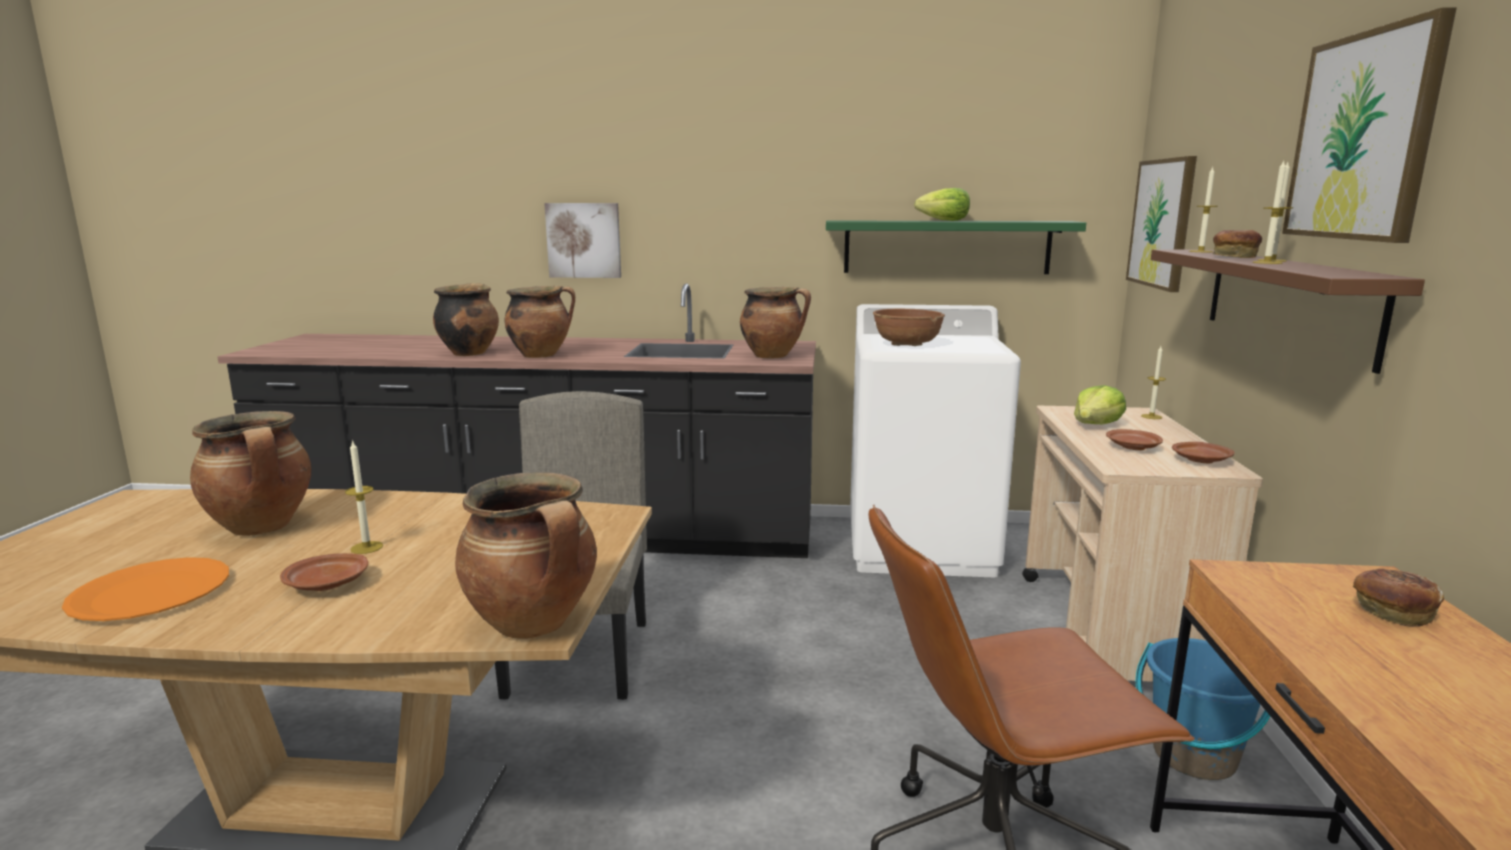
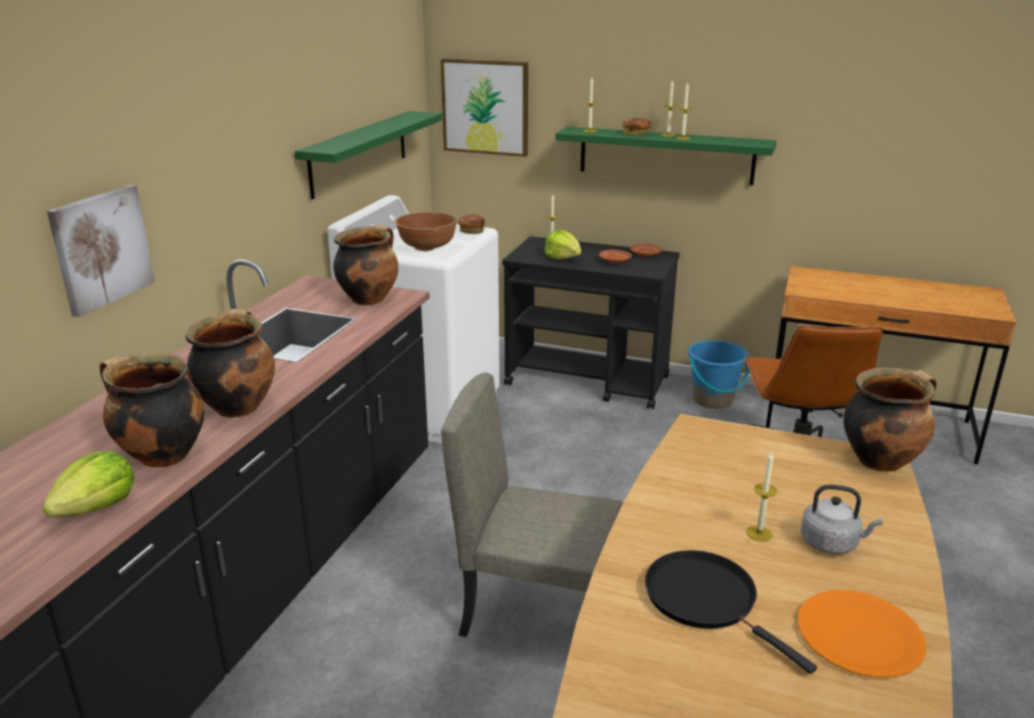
camera: 75 degrees left, 10 degrees up
(263, 527) = (706, 600): cooking pot -> black frying pan
(328, 584) = (832, 543): brown plate -> grey kettle
(944, 220) = (374, 130): lettuce -> lettuce (97, 507)
(1110, 633) = (588, 381): beige cart -> black cart
(1287, 302) = (666, 155): brown shelf -> green shelf
(1363, 137) = (716, 69): picture -> none
(1392, 612) = (838, 279): bread -> bread (471, 231)

